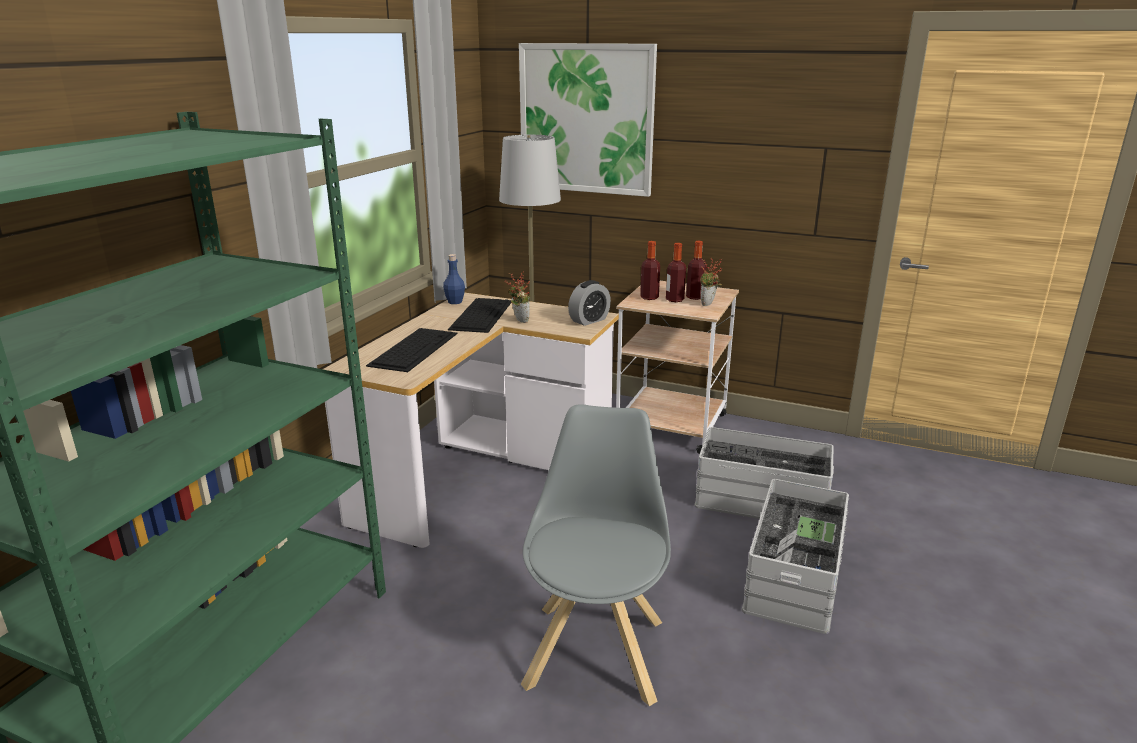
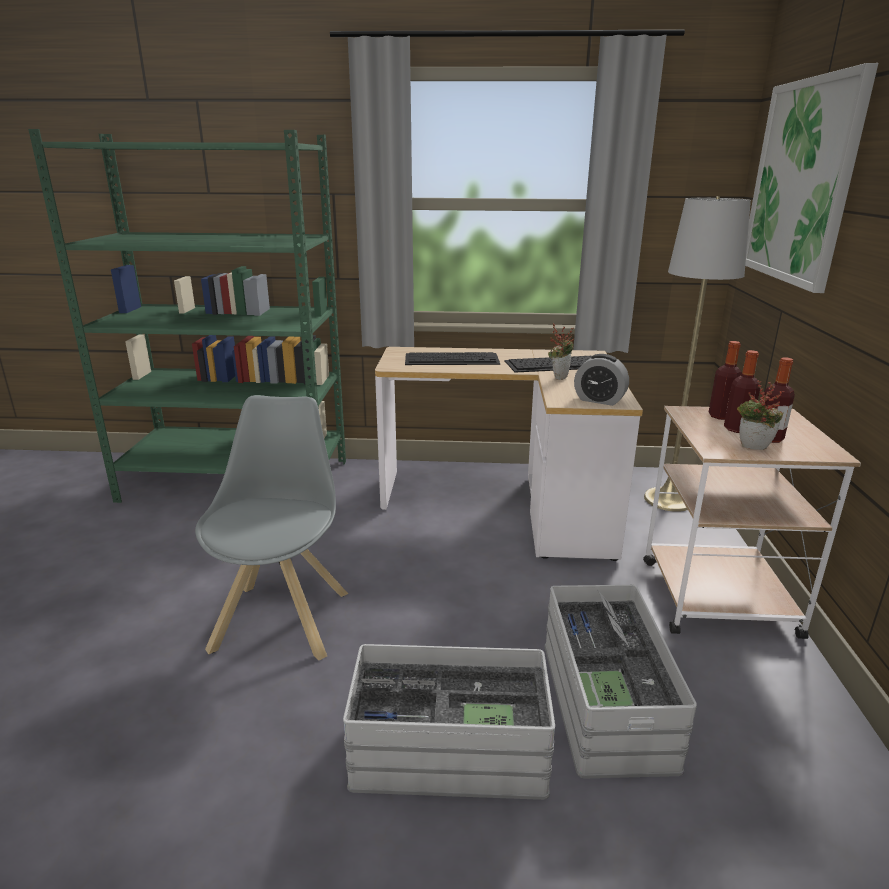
camera: 70 degrees right, 0 degrees up
(455, 302) = (574, 352): blue bottle -> none
(596, 649) = (283, 617): grey chair -> grey chair turned 75 degrees counterclockwise

